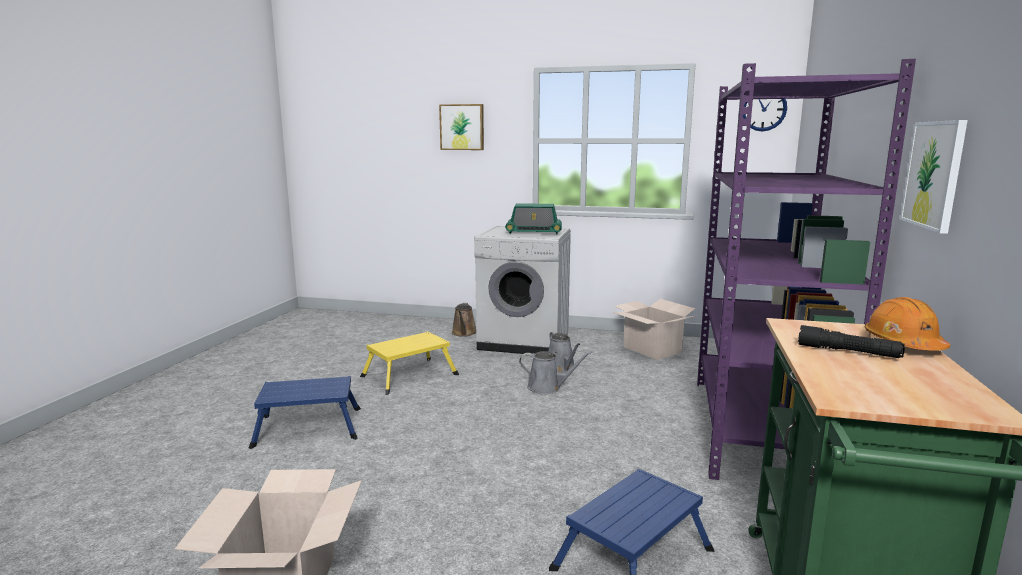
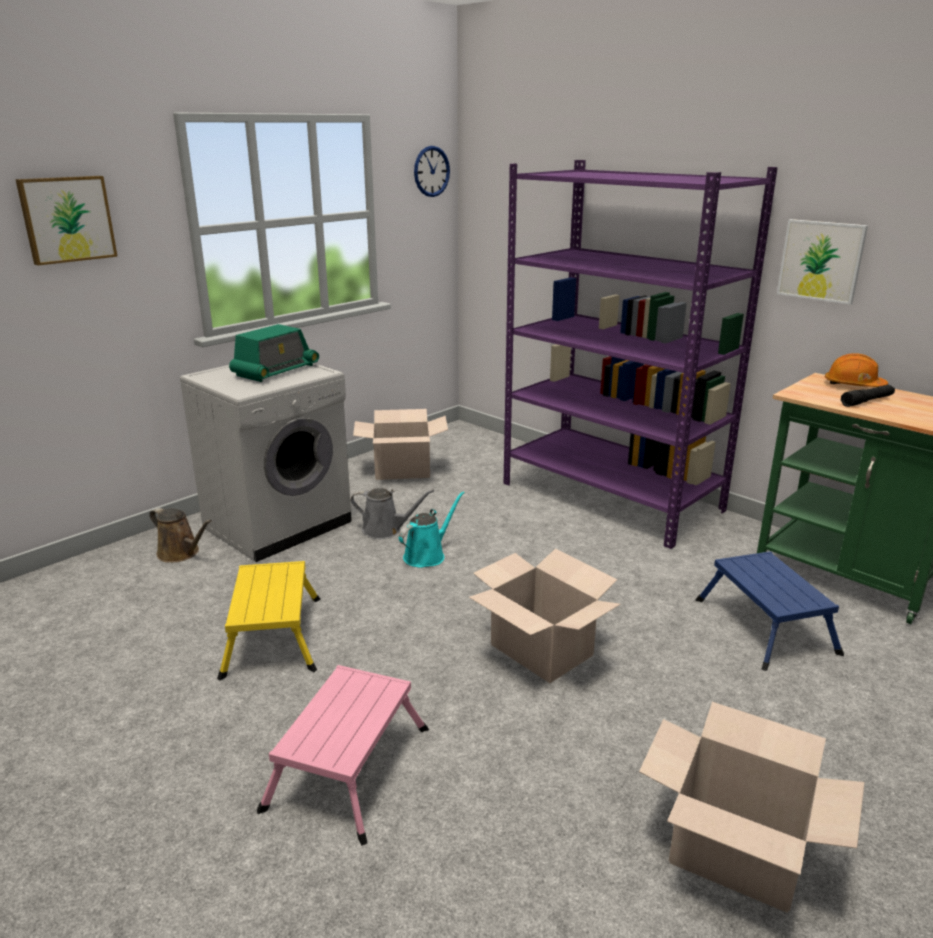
camera: 60 degrees left, 10 degrees up
(309, 427) = (348, 766): blue step ladder -> pink step ladder
(474, 455) = (542, 650): none -> cardboard box
(547, 388) = (427, 555): grey watering can -> turquoise watering can

